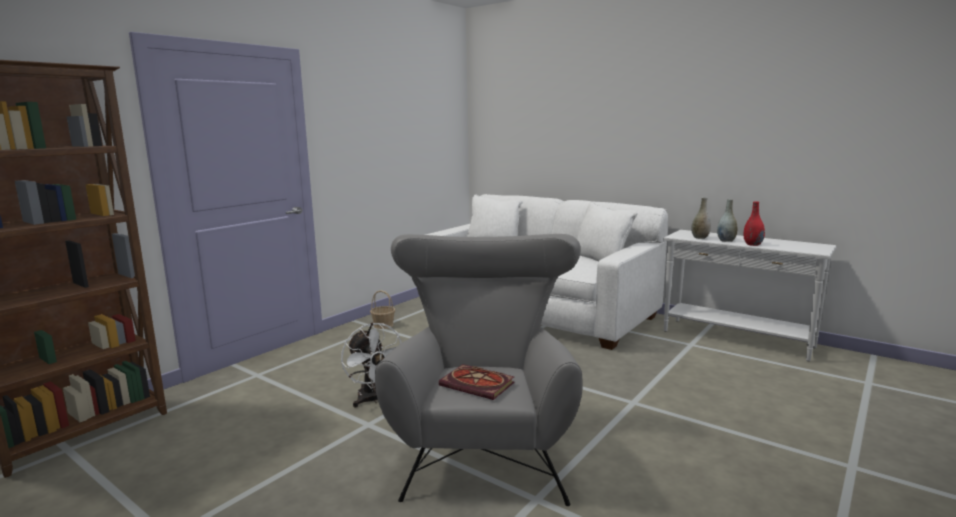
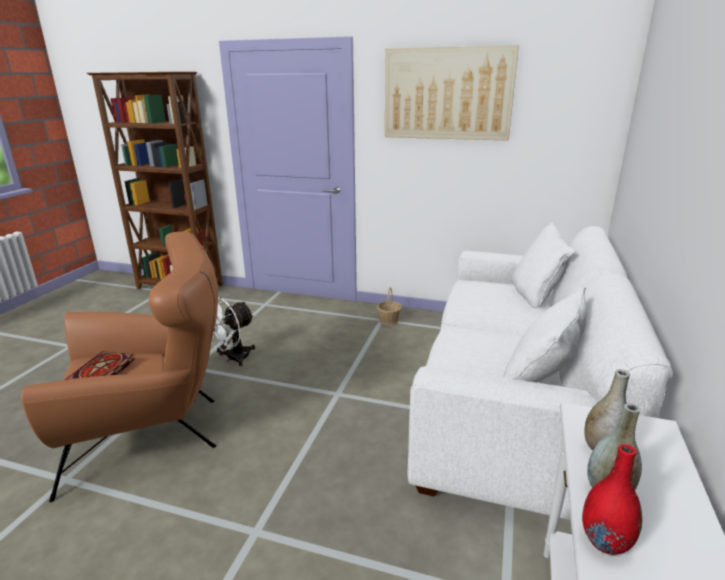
camera: 70 degrees right, 10 degrees up
(376, 107) = (447, 94): none -> picture
(484, 445) = (157, 431): grey armchair -> brown armchair

